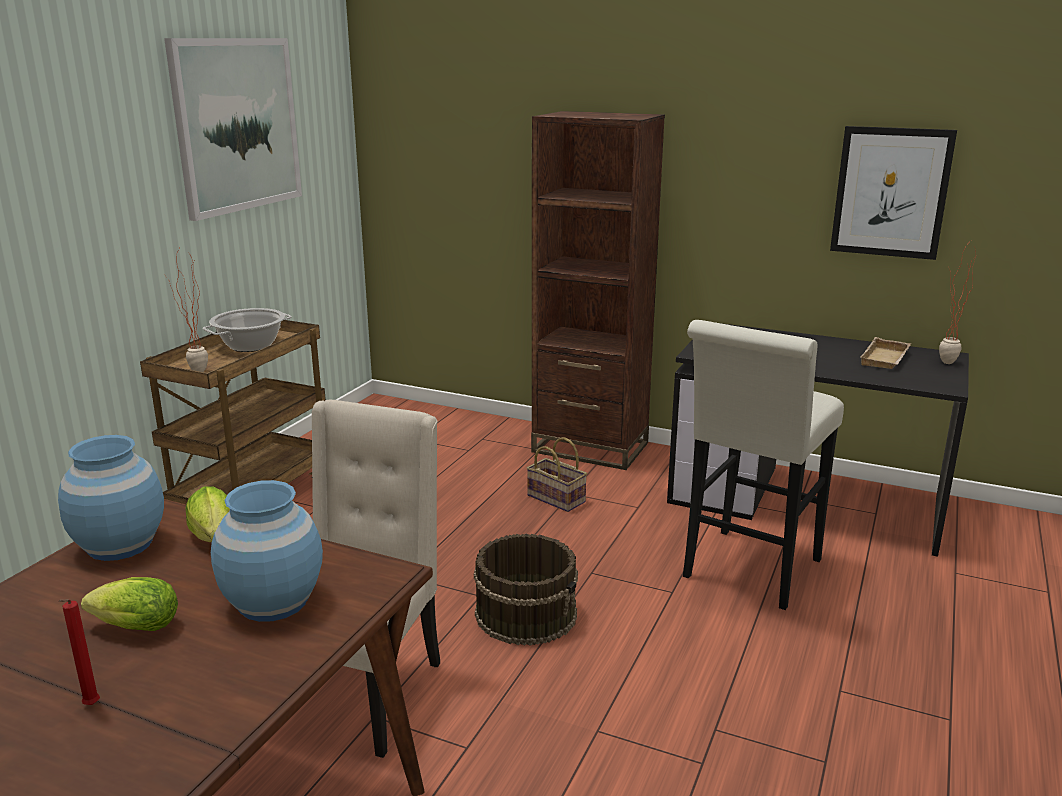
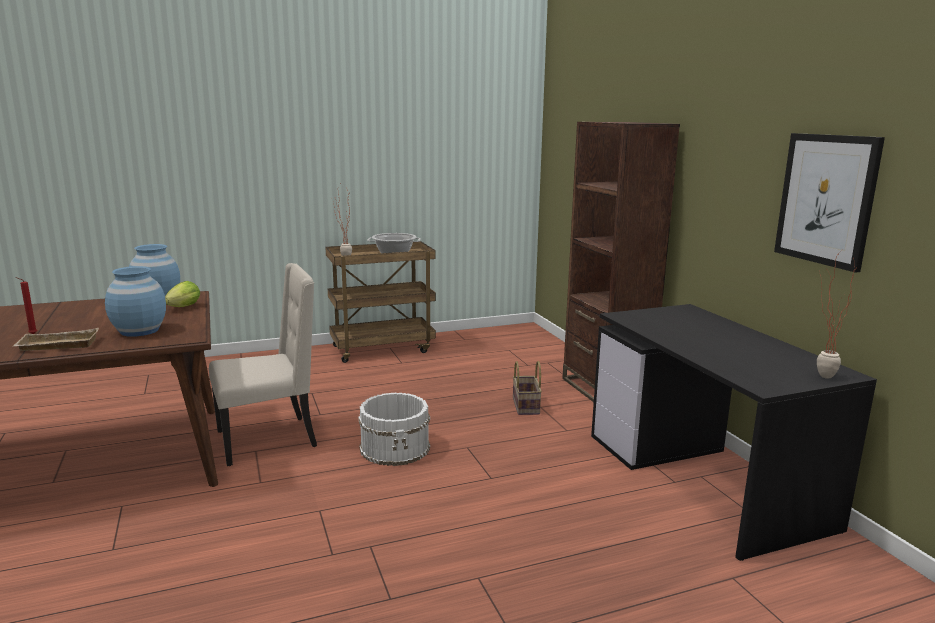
camera: 45 degrees right, 5 degrees down
(132, 627) = (94, 321): lettuce -> none
(237, 125) = (429, 123): picture -> none
(526, 613) = (395, 447): brown bucket -> white bucket
(748, 573) = (560, 493): white stool -> none
(886, 359) = (768, 359): beige tray -> beige tray (57, 346)

